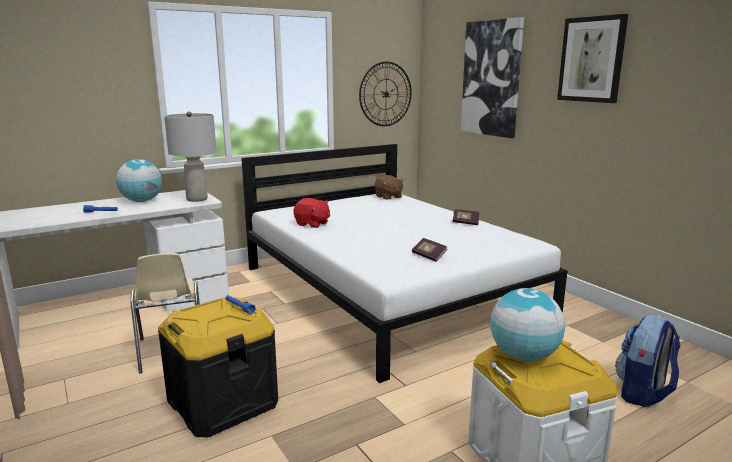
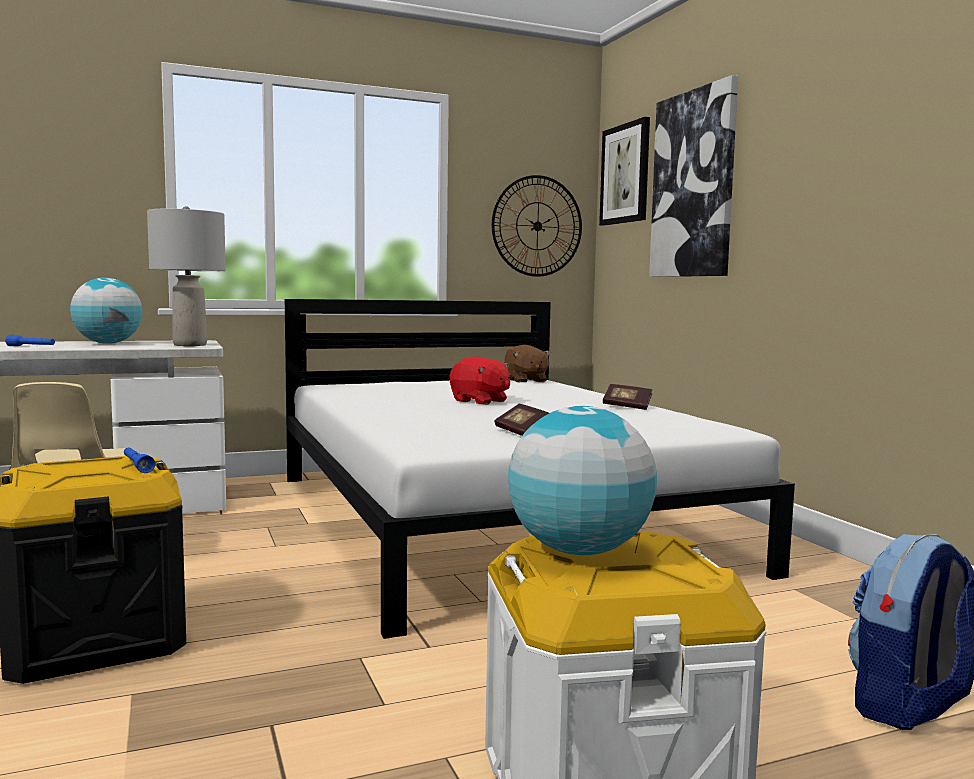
camera: 10 degrees right, 10 degrees down
(312, 224) = (369, 397): red plush toy -> red plush toy (480, 401)
(591, 59) = (841, 119): picture -> picture (625, 174)

